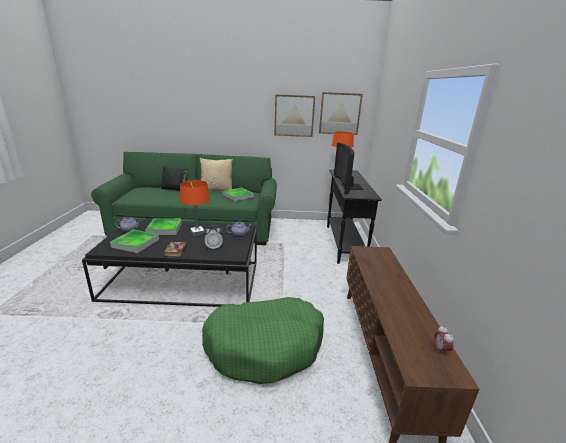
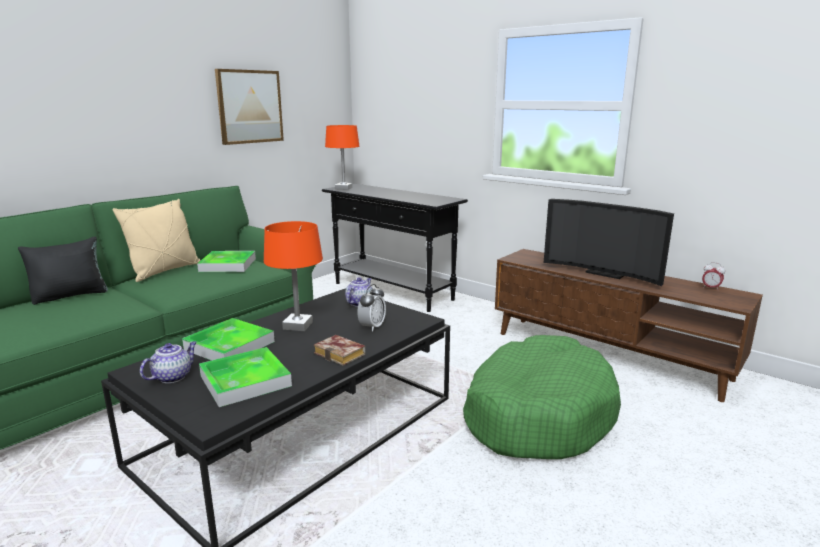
camera: 50 degrees left, 5 degrees down
(339, 113) = (311, 99): picture -> none
(348, 186) = (405, 198): television -> television (605, 273)

